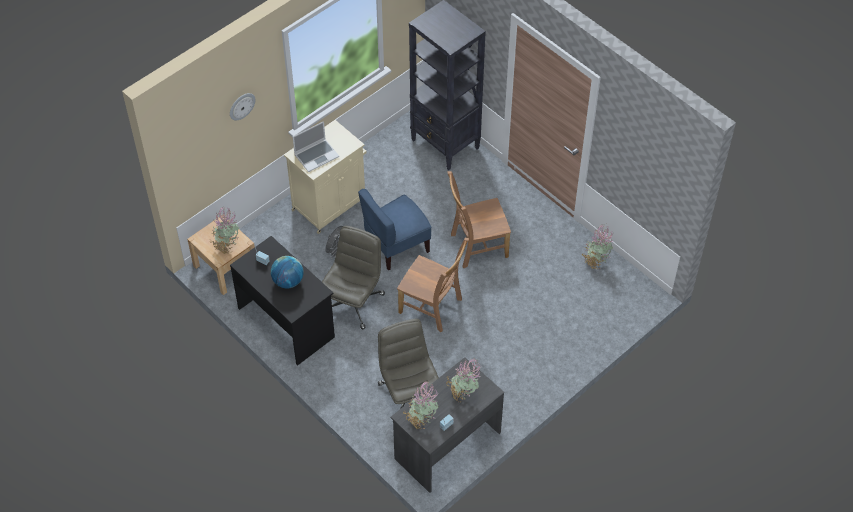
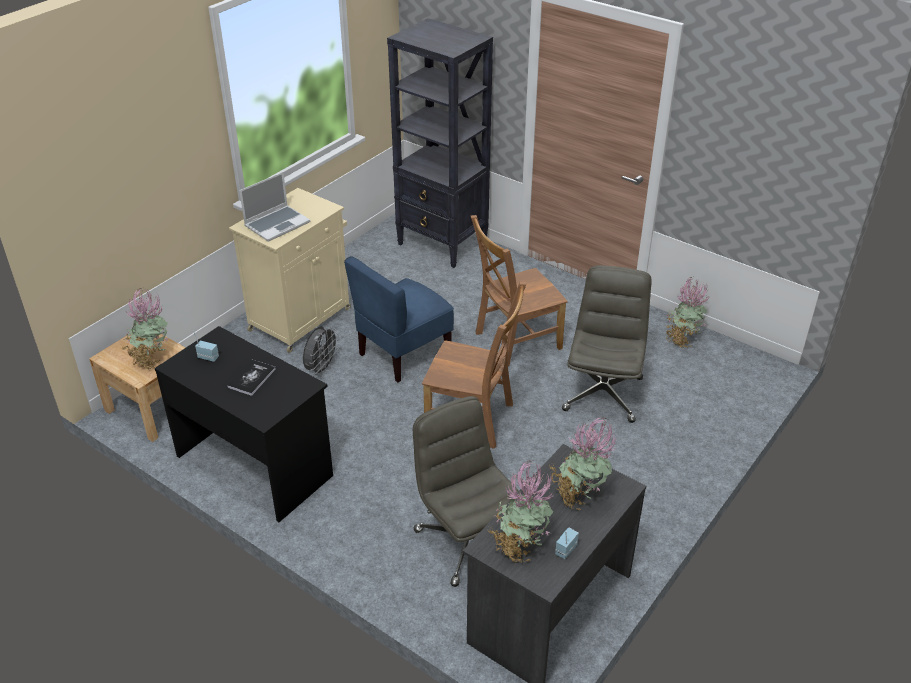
camera: 10 degrees left, 15 degrees down
(241, 106) = (156, 129): wall clock -> none
(288, 281) = (252, 378): globe -> book
(352, 302) = (353, 427): grey office chair -> grey office chair (602, 393)

